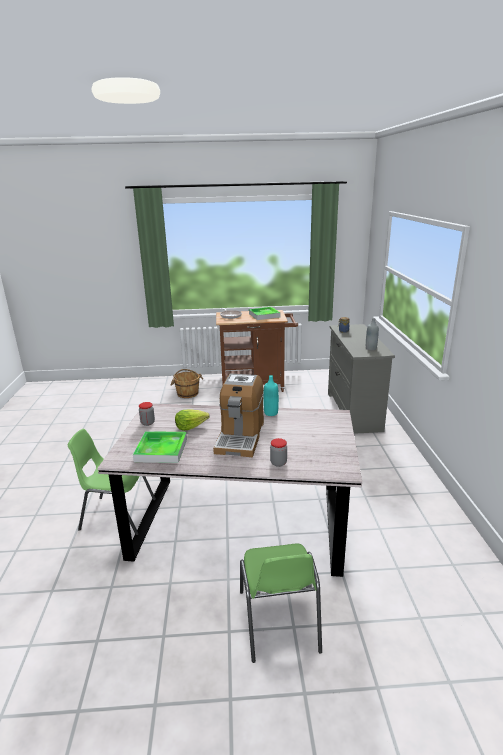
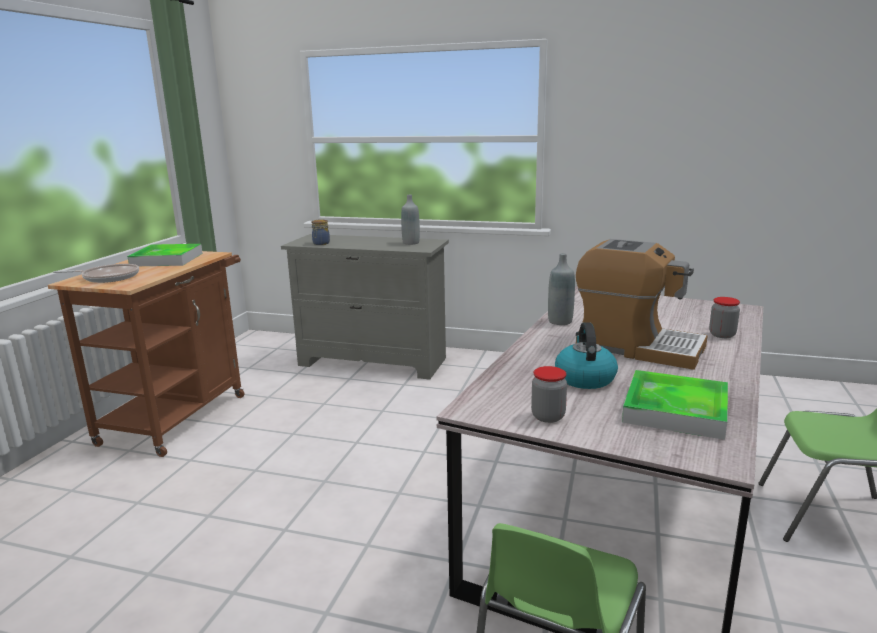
camera: 70 degrees left, 5 degrees down
(187, 393) = (82, 503): brown bucket -> none
(191, 426) = (584, 378): lettuce -> kettle
(271, 413) = (560, 321): turquoise bottle -> grey bottle

